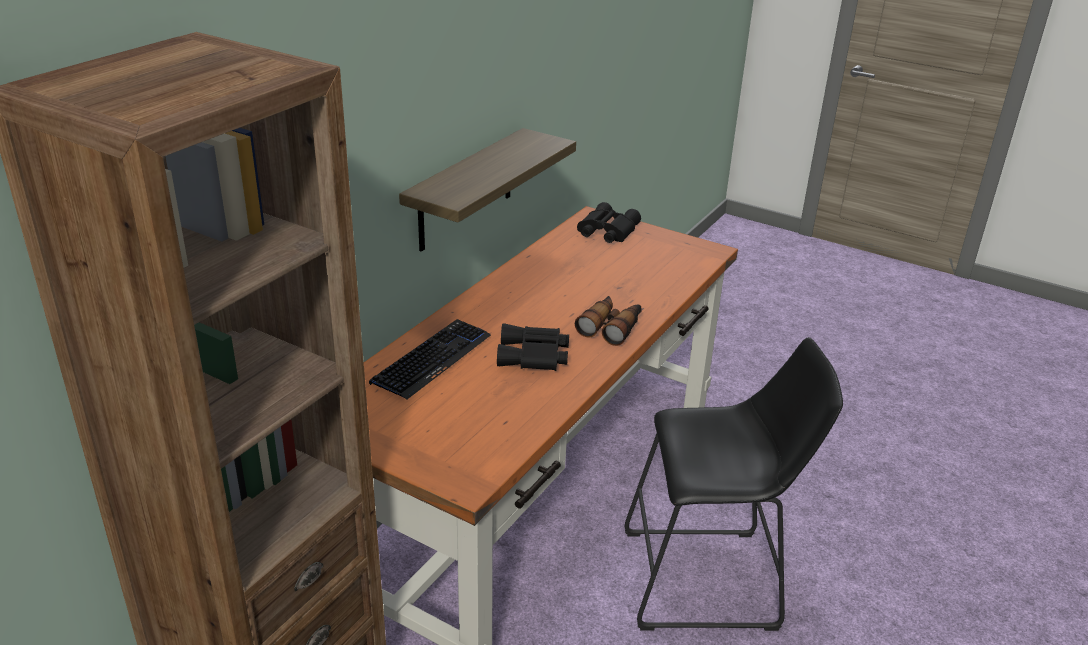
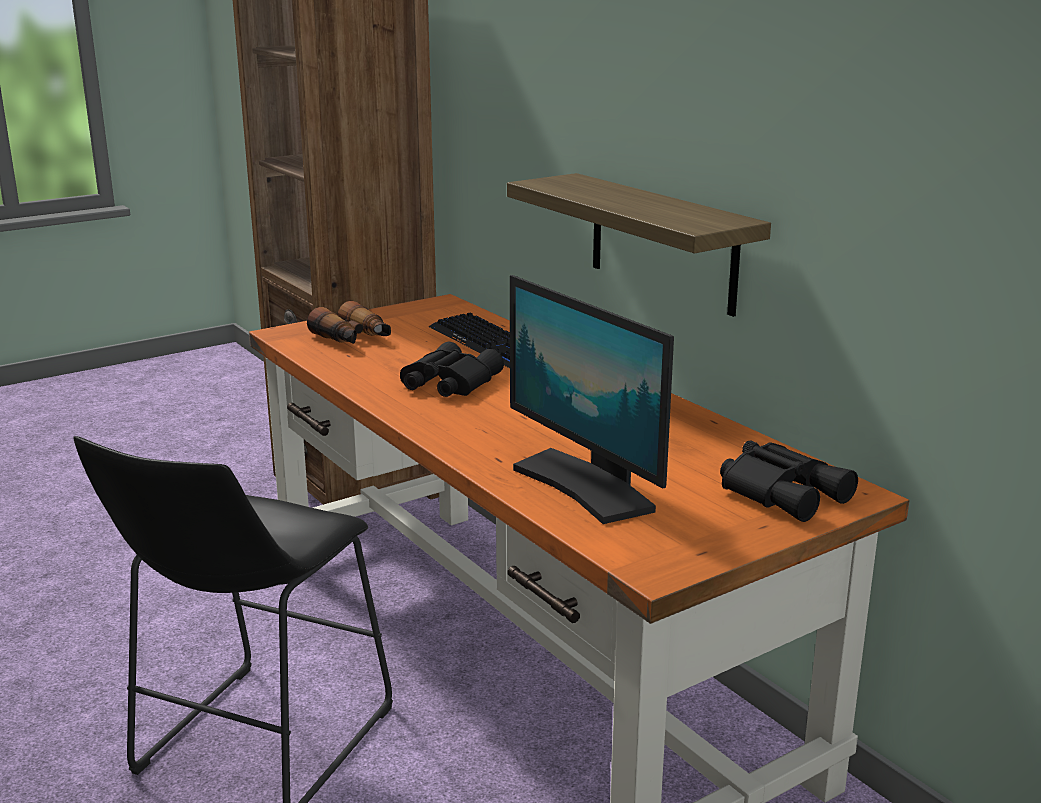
camera: 115 degrees right, 10 degrees down
(611, 327) = (470, 431): binoculars -> binoculars (353, 339)
(650, 278) = (585, 486): none -> monitor

